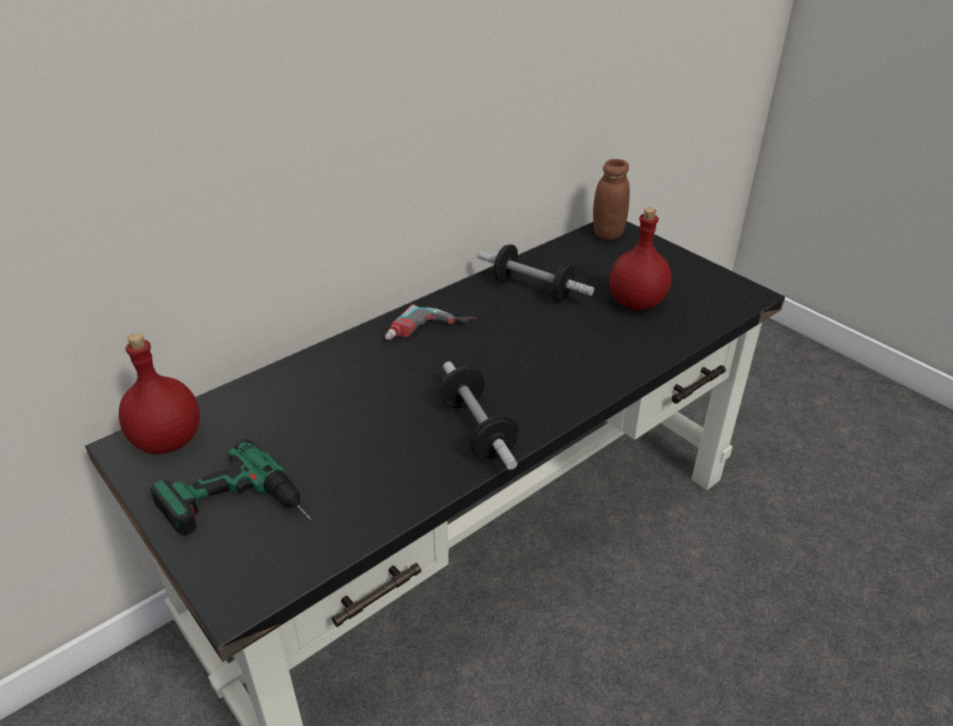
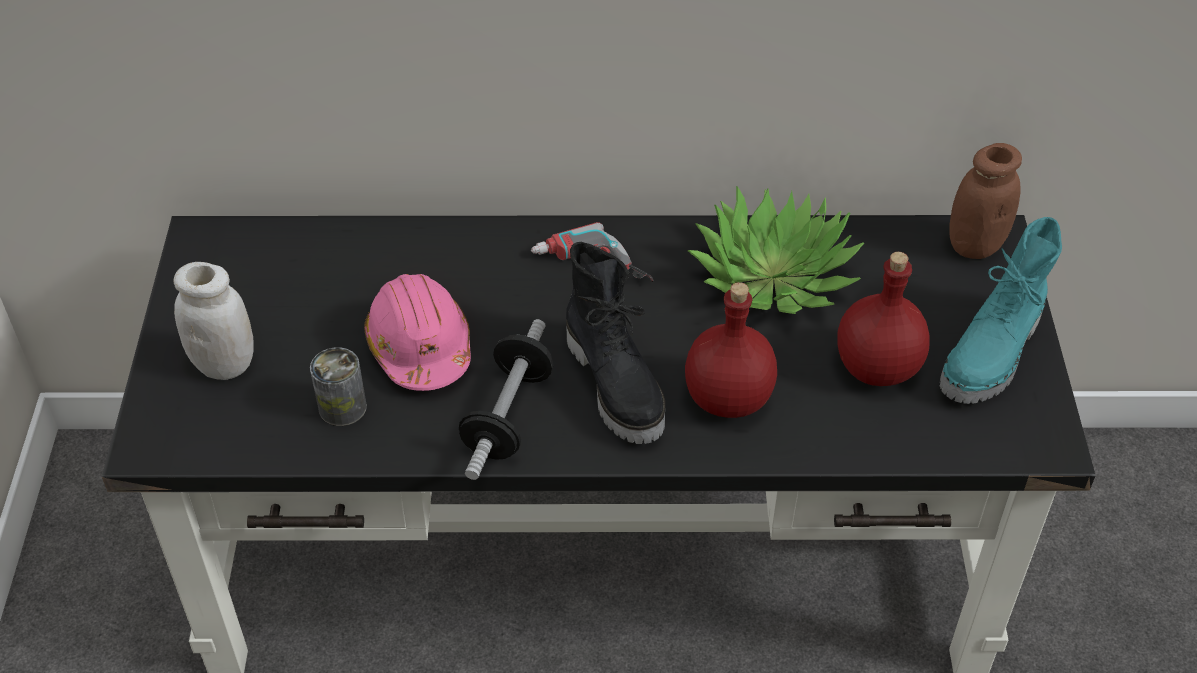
camera: 40 degrees right, 10 degrees up
(169, 440) = (238, 252): red bottle -> red bottle (729, 399)
(239, 512) = (224, 364): power drill -> white jar
(362, 487) = (342, 407): none -> can
(373, 425) = (420, 347): none -> pink hard hat
(519, 379) = (617, 385): none -> black boot
(533, 289) = (774, 276): dumbbell -> potted plant
(678, 272) = (993, 355): none -> turquoise boot

